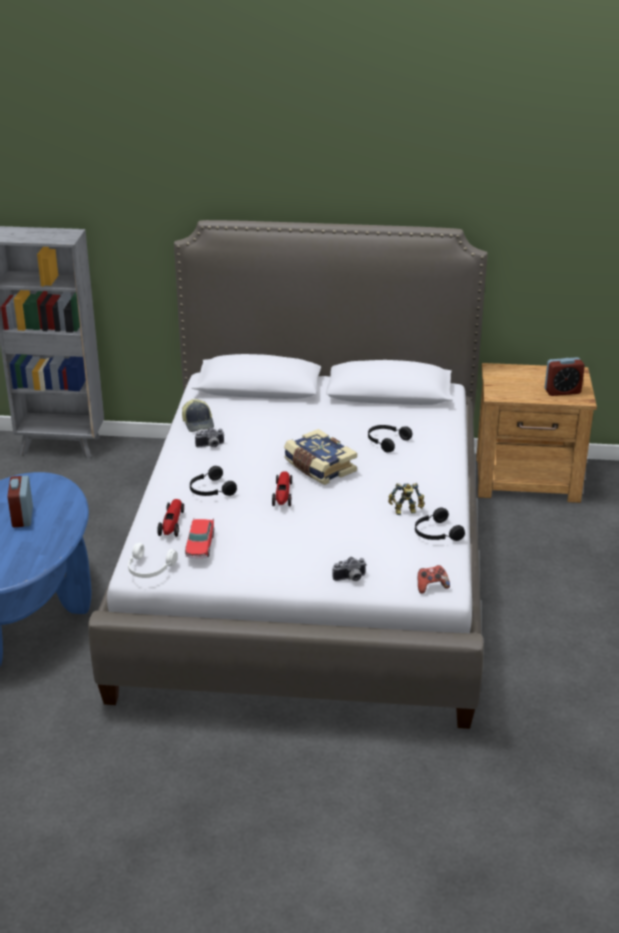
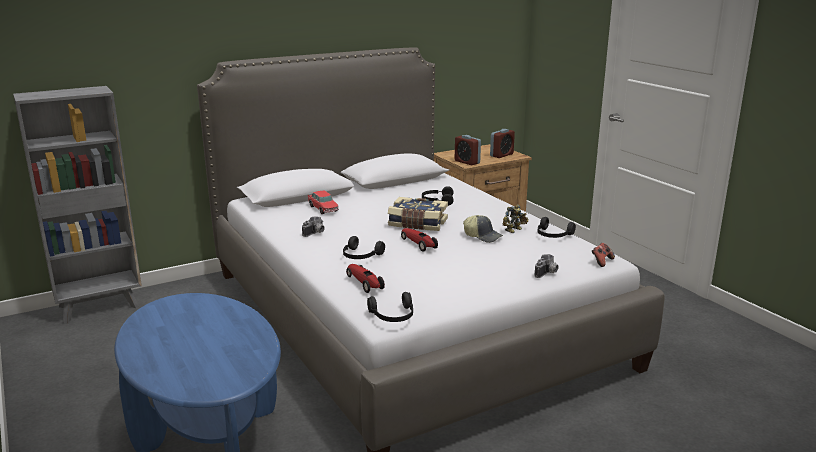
camera: 35 degrees left, 10 degrees down
(22, 517) = (197, 330): alarm clock -> alarm clock (467, 162)
(149, 569) = (393, 316): white headphones -> black headphones
(198, 423) = (284, 224): cap -> cap (483, 236)
(200, 546) = (410, 288): toy car -> toy car (323, 209)

